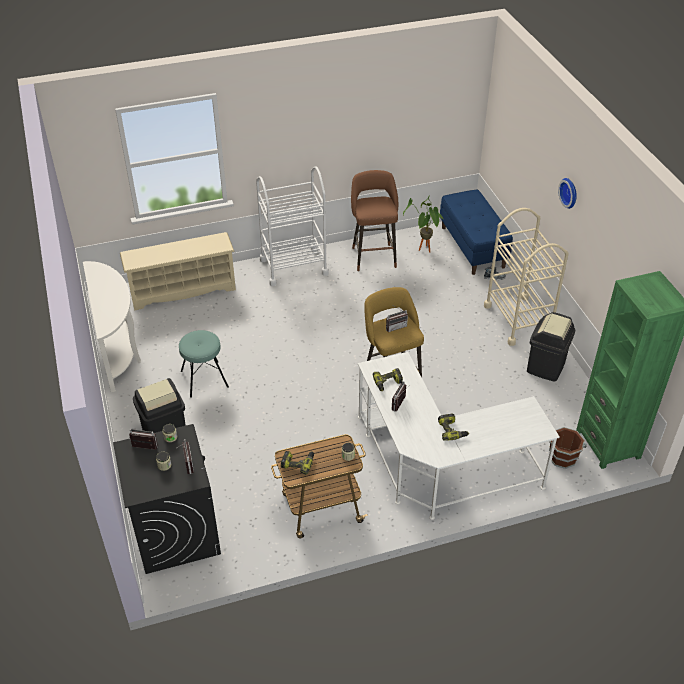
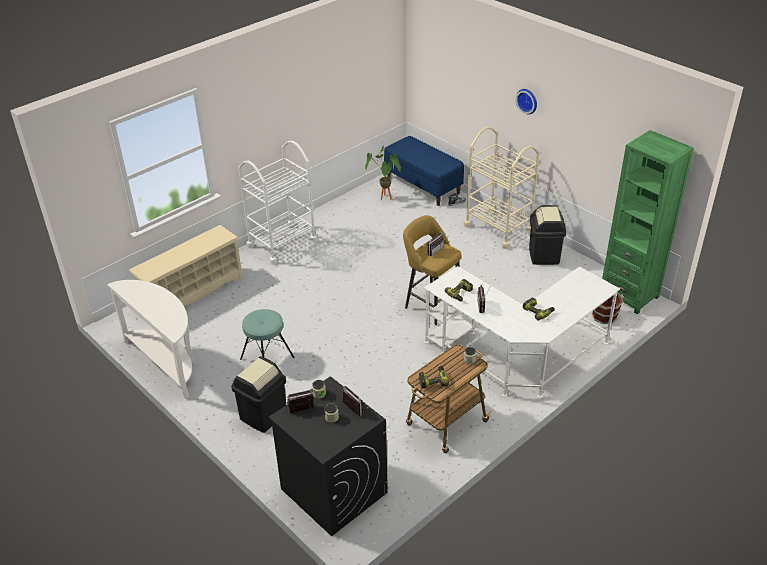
camera: 25 degrees left, 5 degrees down
(373, 255) = (345, 215): brown stool -> none

